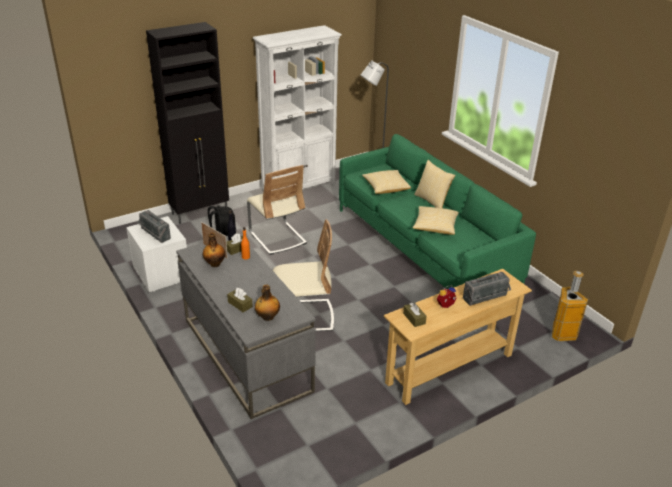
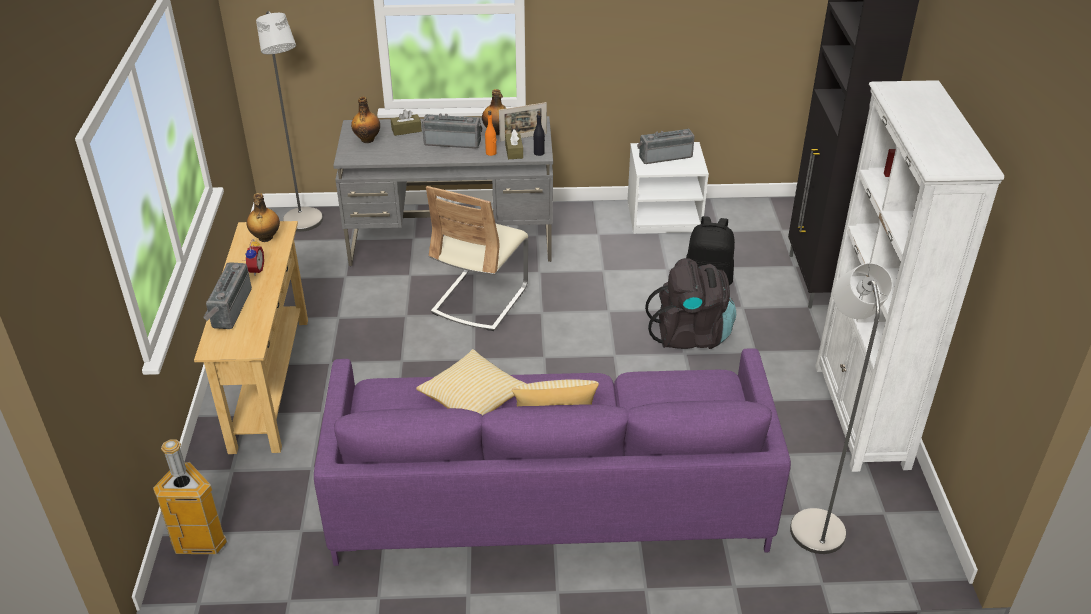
camera: 120 degrees right, 5 degrees up
(242, 277) = (453, 141): none -> radio
(277, 238) = (690, 335): beige chair -> black backpack
(279, 448) = (305, 224): none -> grey floor lamp
(386, 188) = (645, 397): pillow -> none
(414, 318) = (265, 238): brown tissue box -> bottle
(423, 246) = (549, 497): green sofa -> purple sofa

